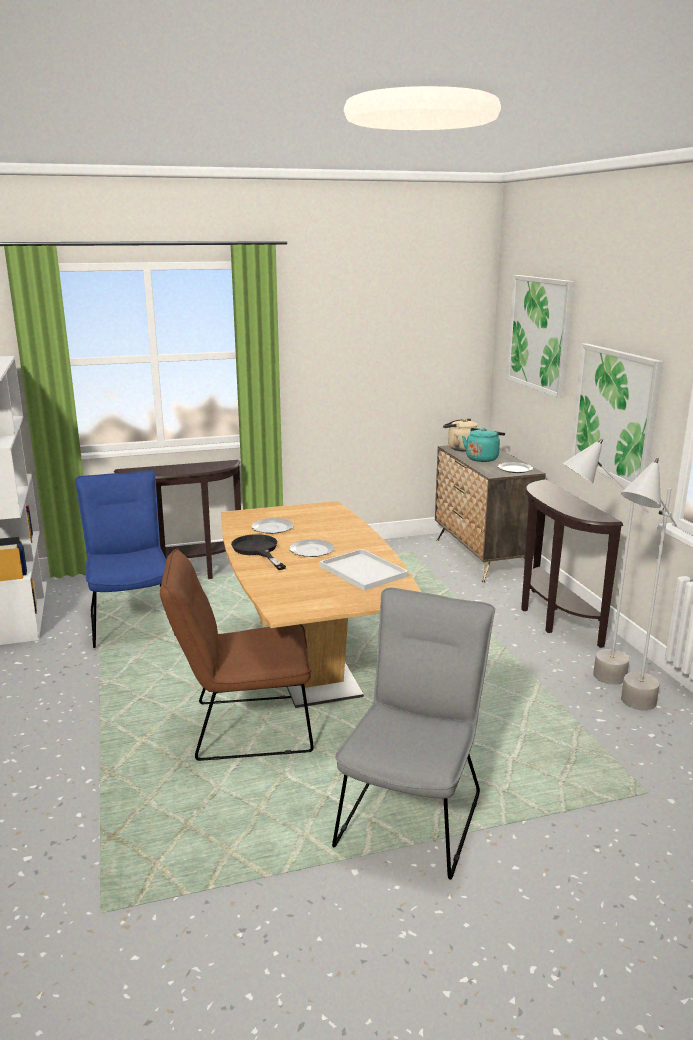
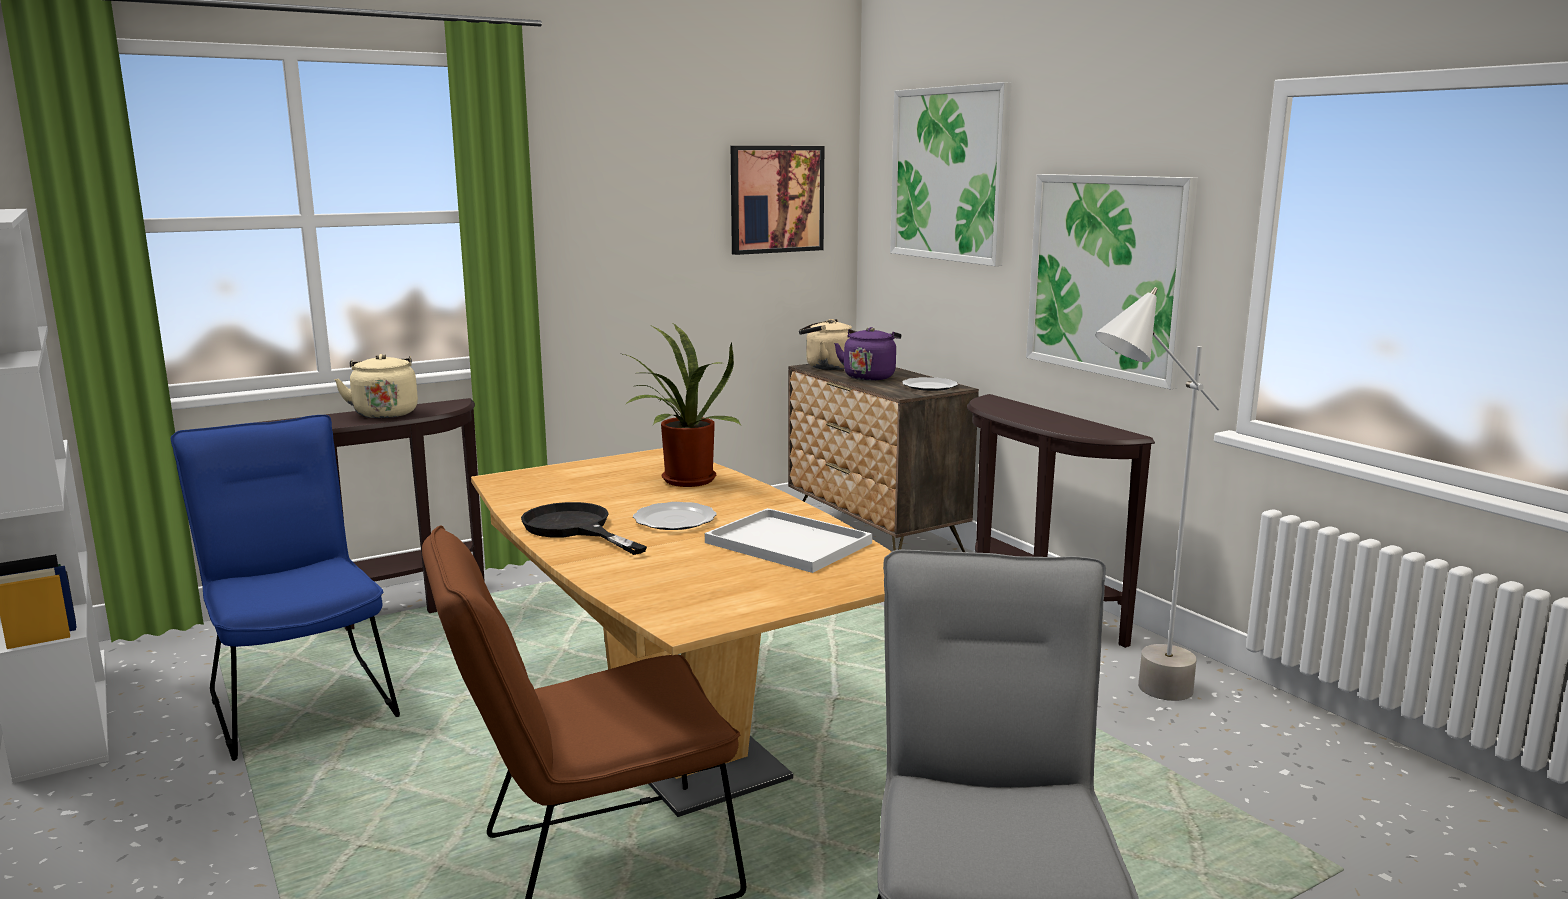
camera: 15 degrees left, 5 degrees down
(189, 467) = (385, 413): none -> beige kettle
(272, 528) = (581, 493): plate -> none
(330, 525) = (683, 481): none -> potted plant
(436, 341) = (776, 199): none -> picture
(482, 458) = (869, 376): turquoise kettle -> purple kettle
(626, 712) = (1225, 741): grey floor lamp -> none

